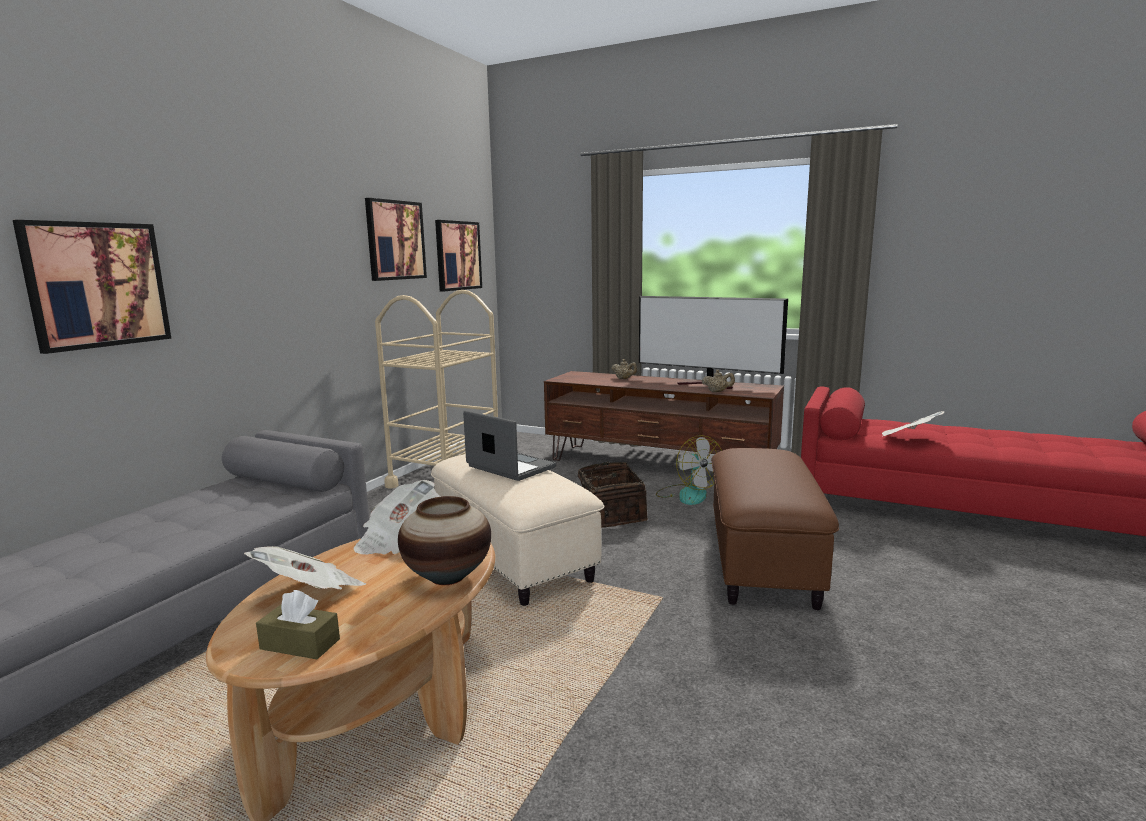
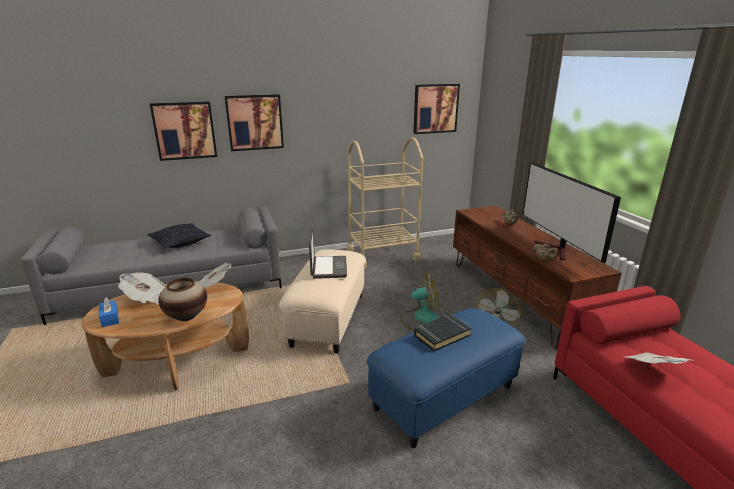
camera: 45 degrees right, 10 degrees up
(147, 527) = (180, 243): none -> pillow
(300, 644) = (110, 318): brown tissue box -> blue tissue box
(395, 240) = (375, 100): picture -> picture (255, 122)
(610, 514) = (420, 318): basket -> fan
(760, 470) = (442, 335): none -> black book
(763, 561) = (444, 398): brown ottoman -> blue ottoman

